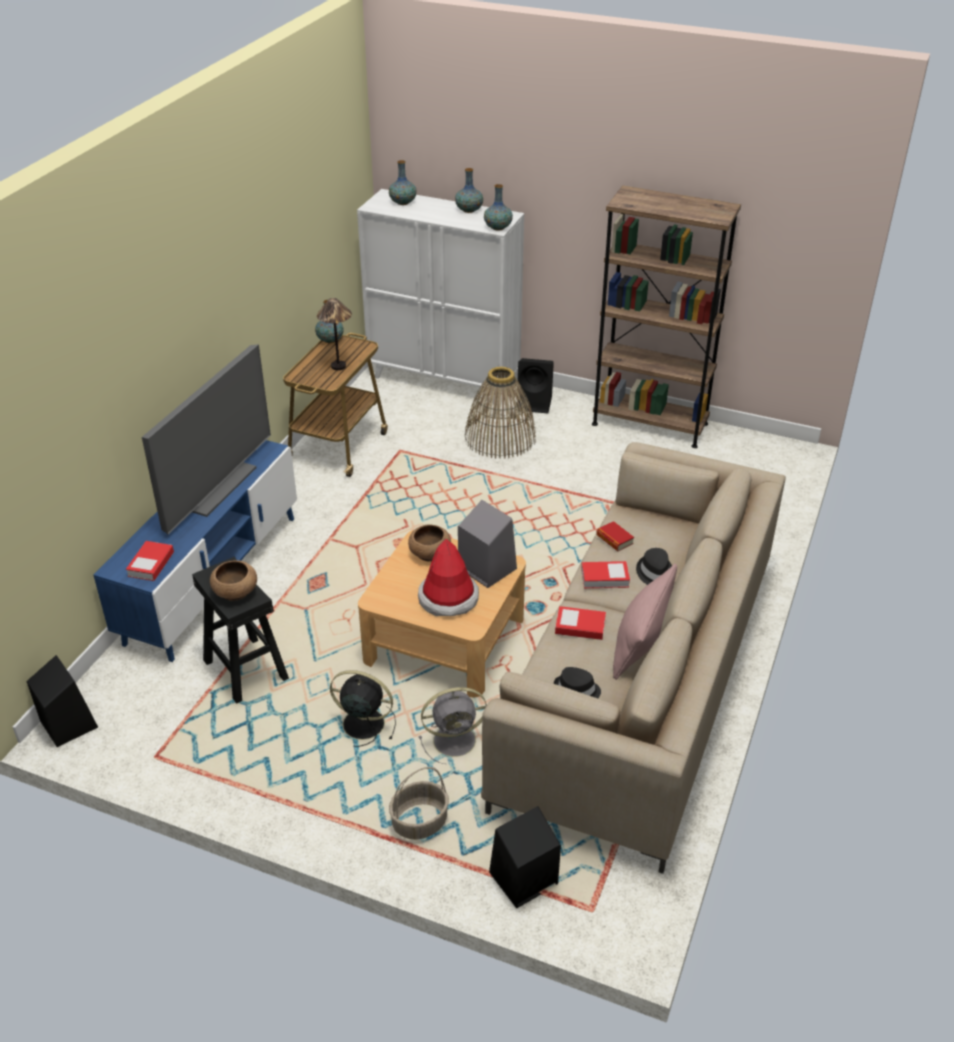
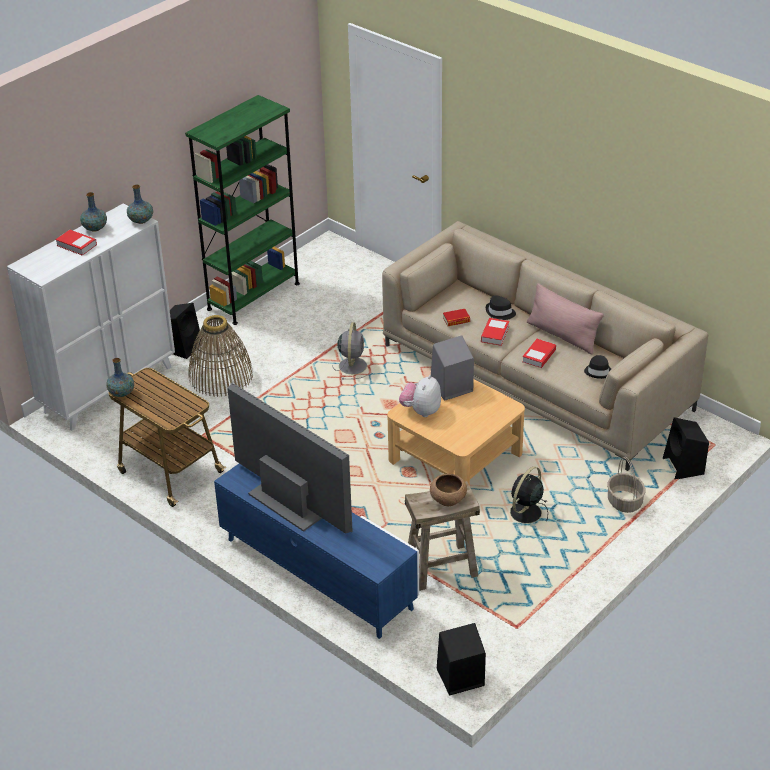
camera: 70 degrees left, 0 degrees up
(151, 564) = (381, 548): book -> book (76, 245)
(245, 669) = (441, 567): black stool -> beige stool
(338, 366) = (170, 395): table lamp -> none
(403, 202) = (49, 259): vase -> none
(429, 554) = (421, 411): brown bowl -> plush toy
(448, 598) = (475, 411): hat -> none
(456, 740) = (558, 471): grey fan -> grey fan (353, 365)
(649, 424) = (253, 296): brown bookcase -> green bookcase

